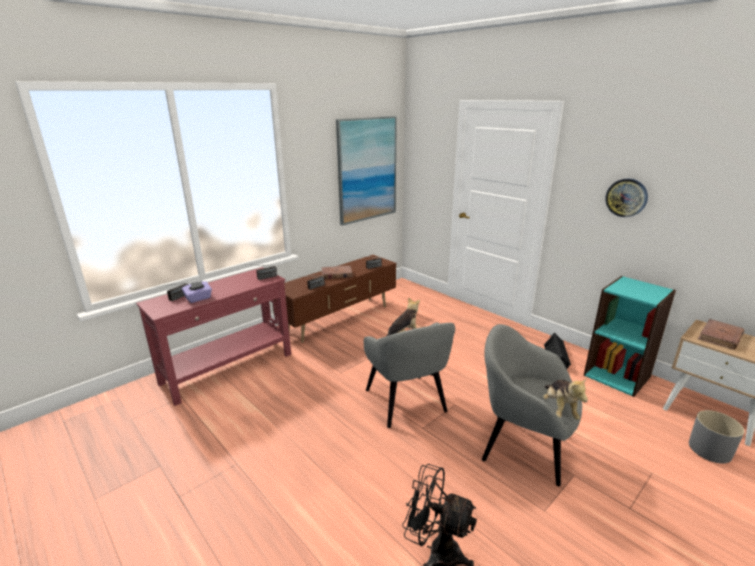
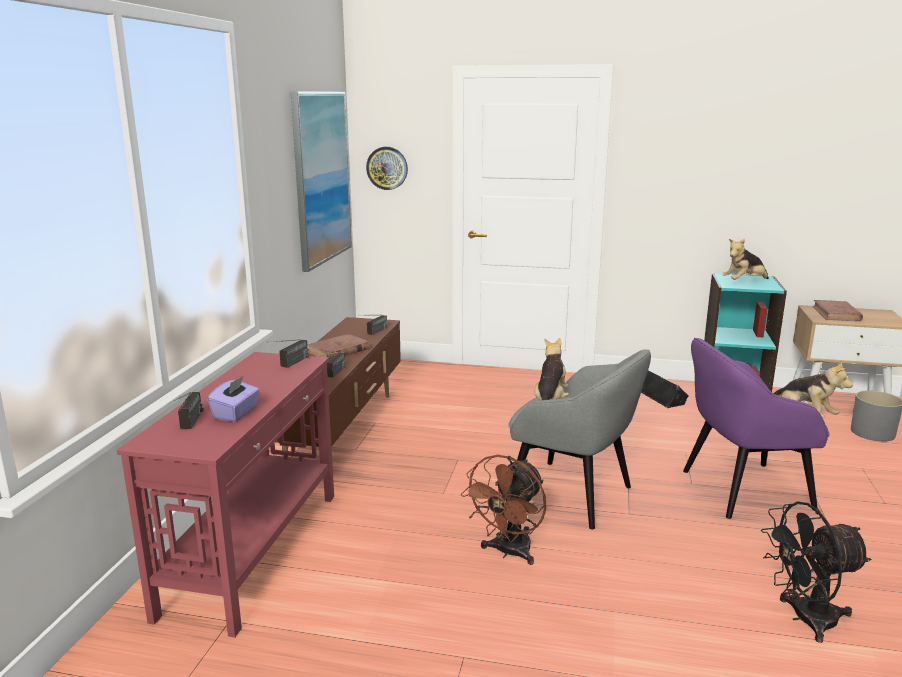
camera: 35 degrees left, 5 degrees down
(327, 420) = (508, 552): none -> brown fan
(522, 446) = (743, 490): grey armchair -> purple armchair
(626, 197) = (705, 178): wall clock -> wall clock (387, 168)
(634, 289) = (744, 282): none -> plush toy

